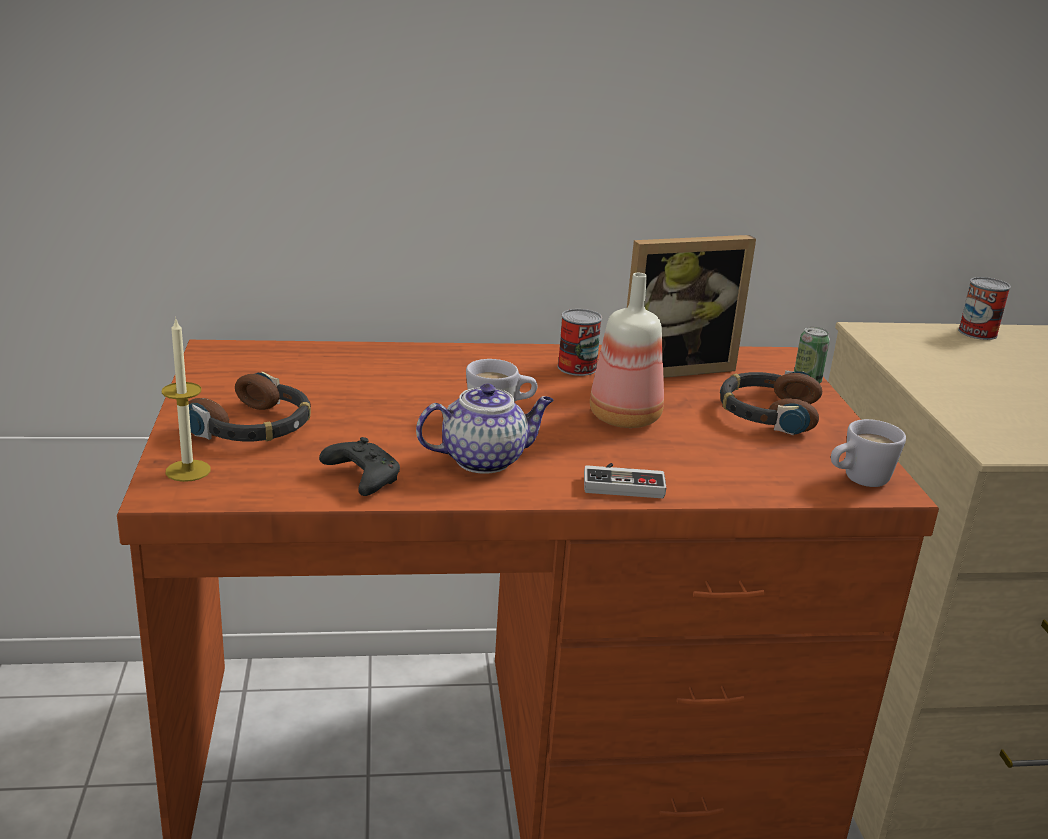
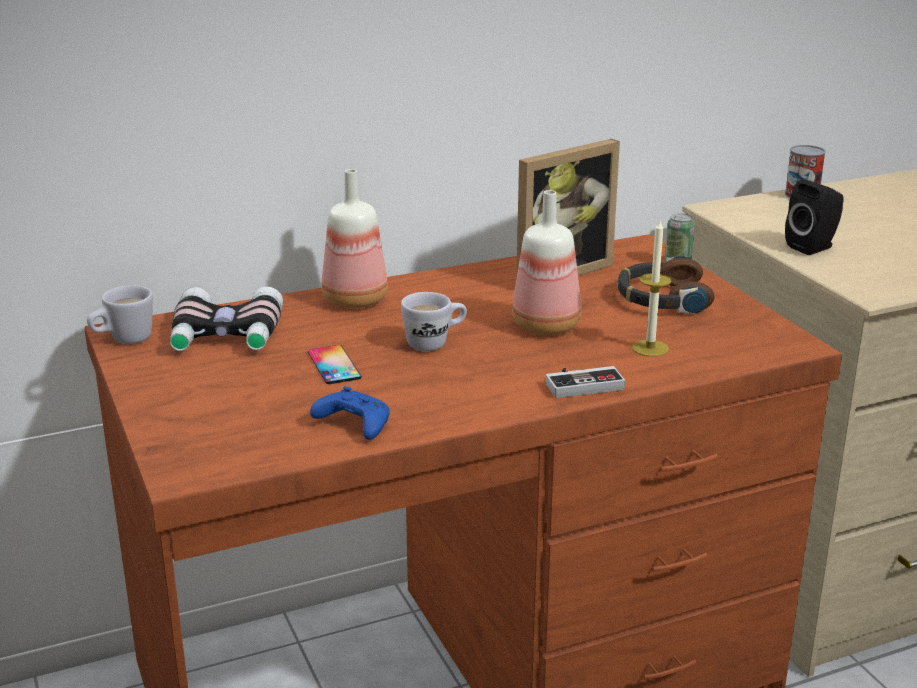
camera: 15 degrees left, 0 degrees up
(188, 470) = (187, 450): candle -> candle (650, 348)
(254, 427) = (218, 398): headphones -> none
(305, 371) = (226, 336): none -> binoculars
(361, 478) = (353, 425): black game controller -> blue game controller
(386, 417) = (334, 365): none -> phone
(451, 360) = (356, 301): none -> bottle
(485, 459) = (450, 386): teapot -> none
(577, 367) = (474, 287): can -> none
(857, 480) = (768, 343): white mug -> white mug (123, 340)
(957, 387) = (813, 247): none -> black speaker

